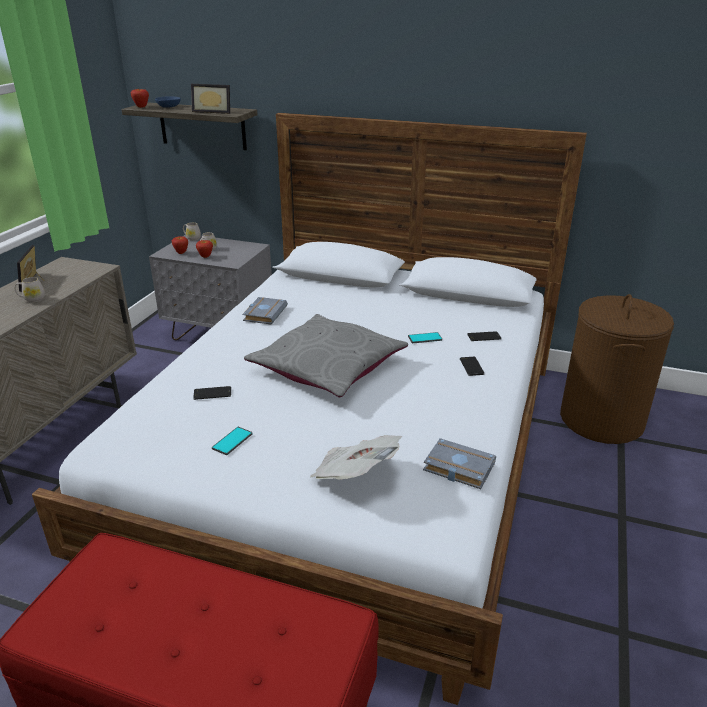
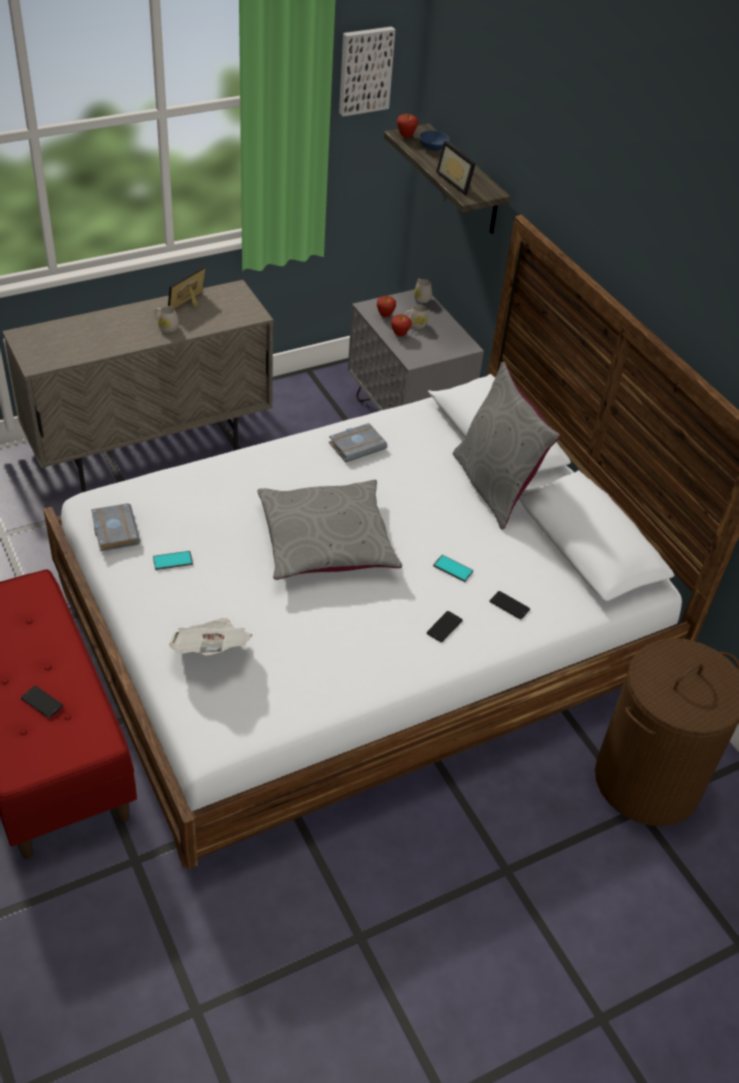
camera: 40 degrees right, 15 degrees up
(88, 62) = (364, 70): none -> picture
(212, 393) = (209, 507): phone -> phone (42, 702)
(379, 293) = (494, 487): none -> grey pillow
(457, 468) = (286, 701): grey book -> grey book (113, 530)

